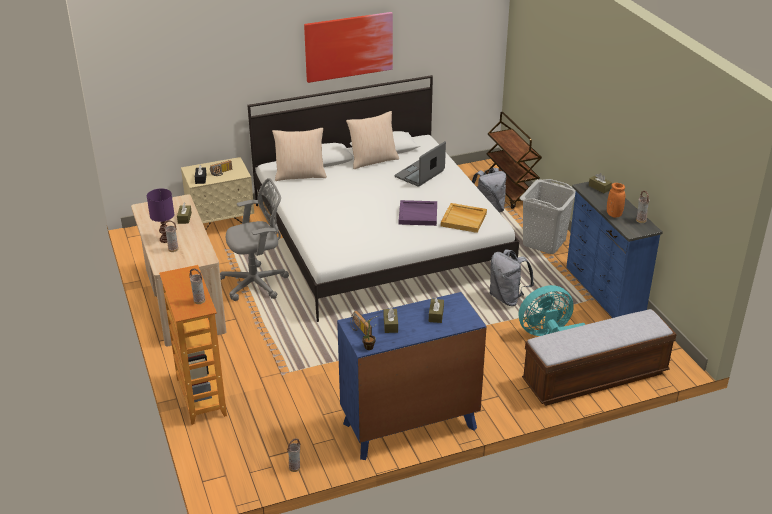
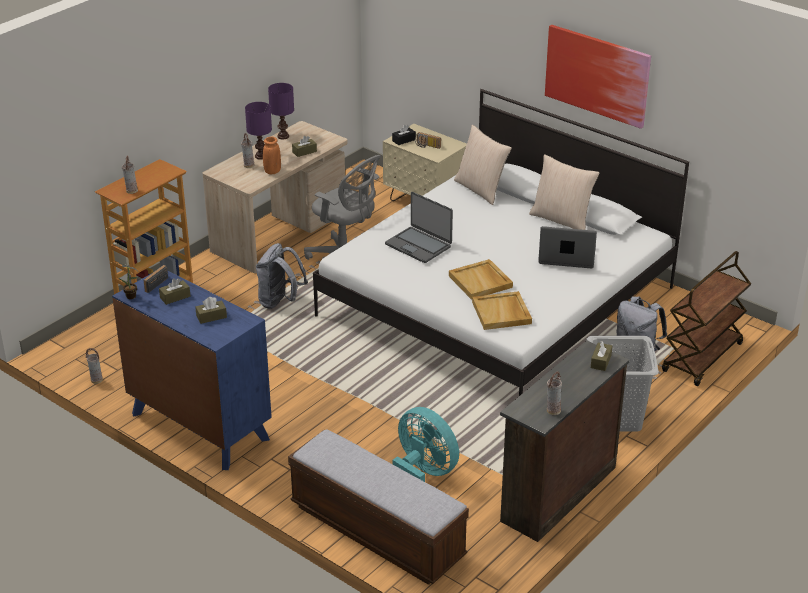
camera: 60 degrees right, 0 degrees up
(147, 220) = (283, 136): none -> purple table lamp
(348, 222) = (418, 245): none -> laptop
(418, 214) = (481, 282): purple tray -> beige tray
(507, 298) = (471, 423): grey backpack -> grey backpack (280, 302)
(603, 291) = (556, 493): blue dresser -> brown dresser
(614, 214) = (546, 387): orange vase -> orange vase (272, 171)

